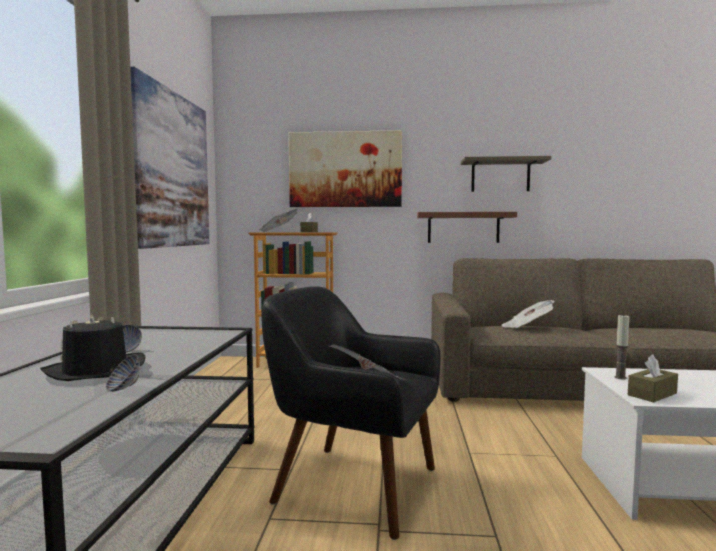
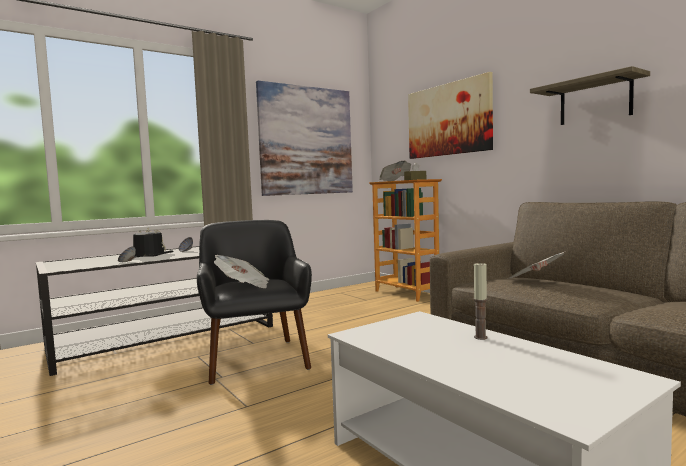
camera: 50 degrees right, 0 degrees up
(463, 227) = (553, 167): brown shelf -> none
(620, 377) = (408, 322): candle -> candle (480, 337)
(652, 394) = (373, 334): brown tissue box -> none

